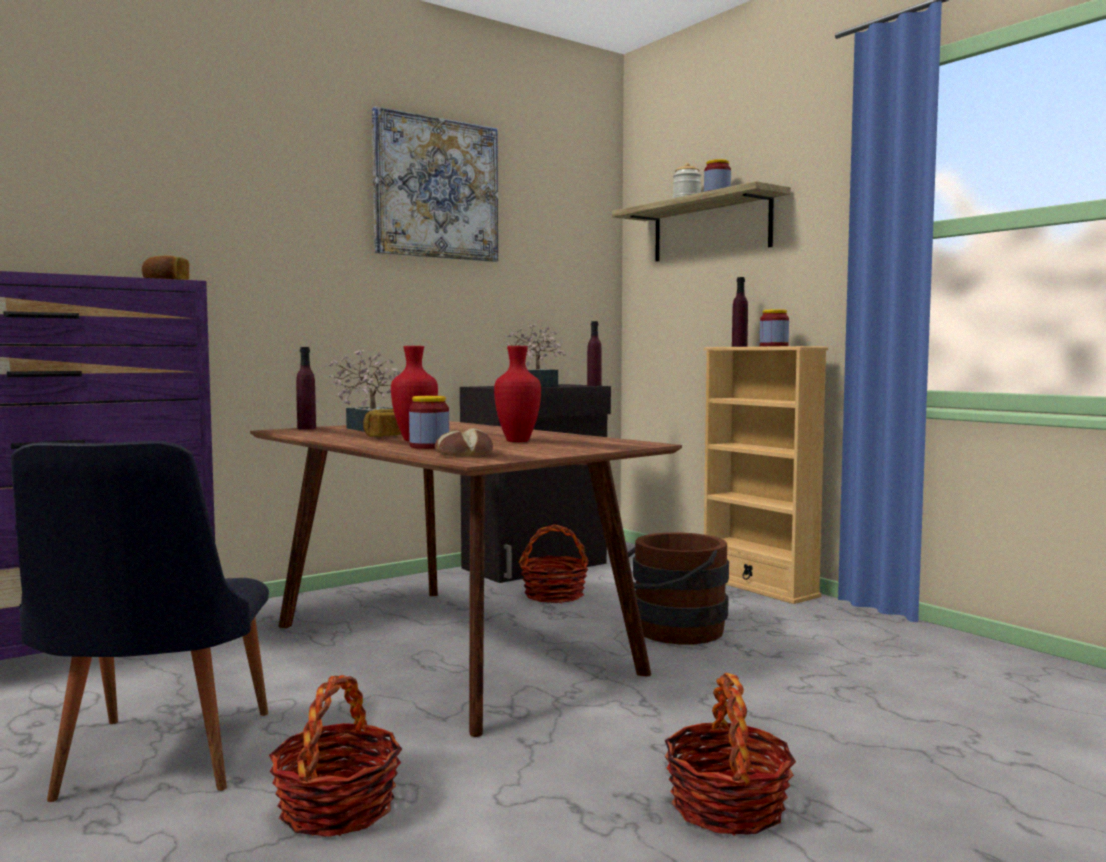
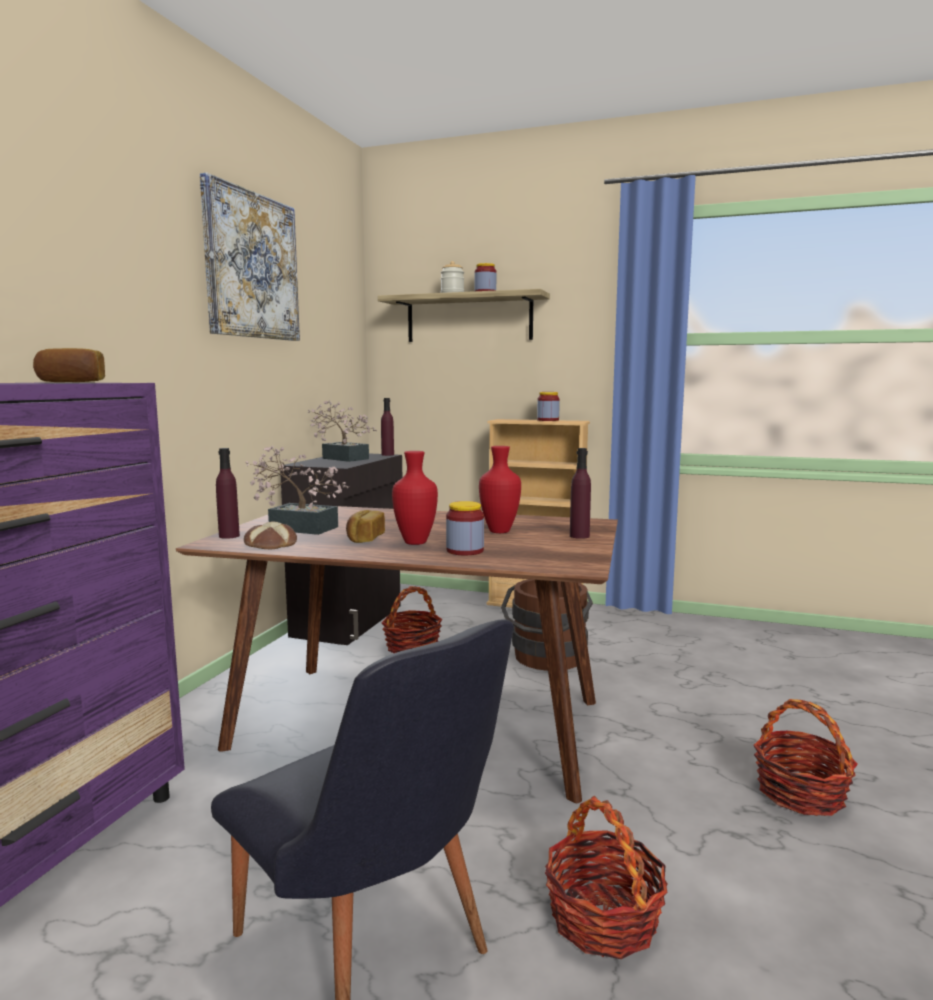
camera: 35 degrees left, 5 degrees up
(463, 454) = (537, 558): bread -> bread (269, 545)
(739, 346) = (511, 419): purple bottle -> purple bottle (579, 536)

